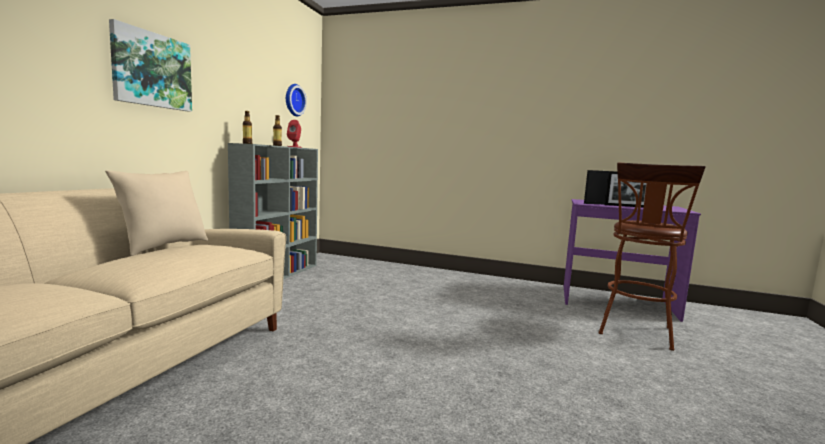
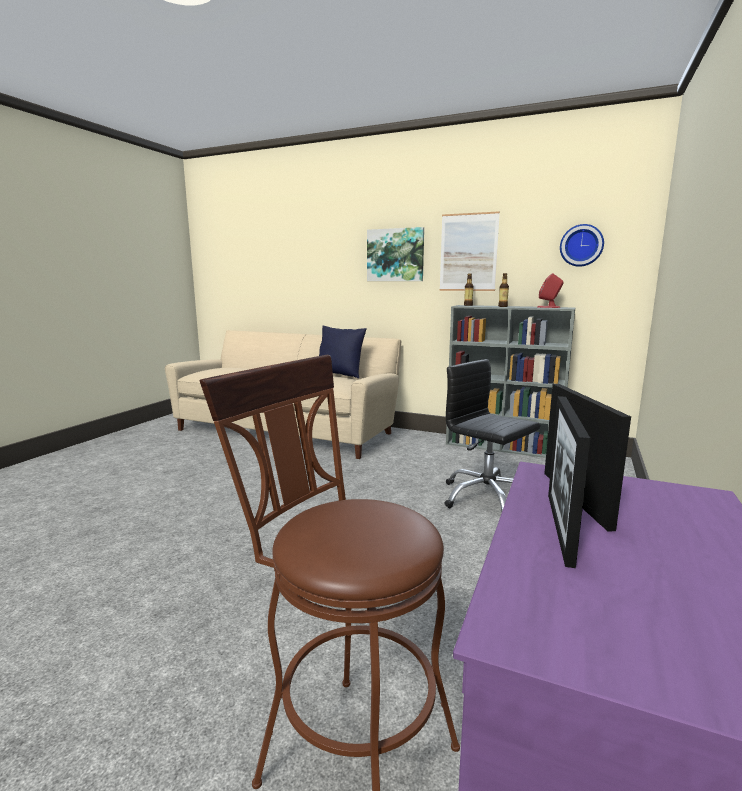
camera: 95 degrees right, 5 degrees up
(163, 246) = (340, 375): beige pillow -> blue pillow
(228, 87) = (468, 252): none -> picture
(383, 290) = (486, 497): none -> black office chair

